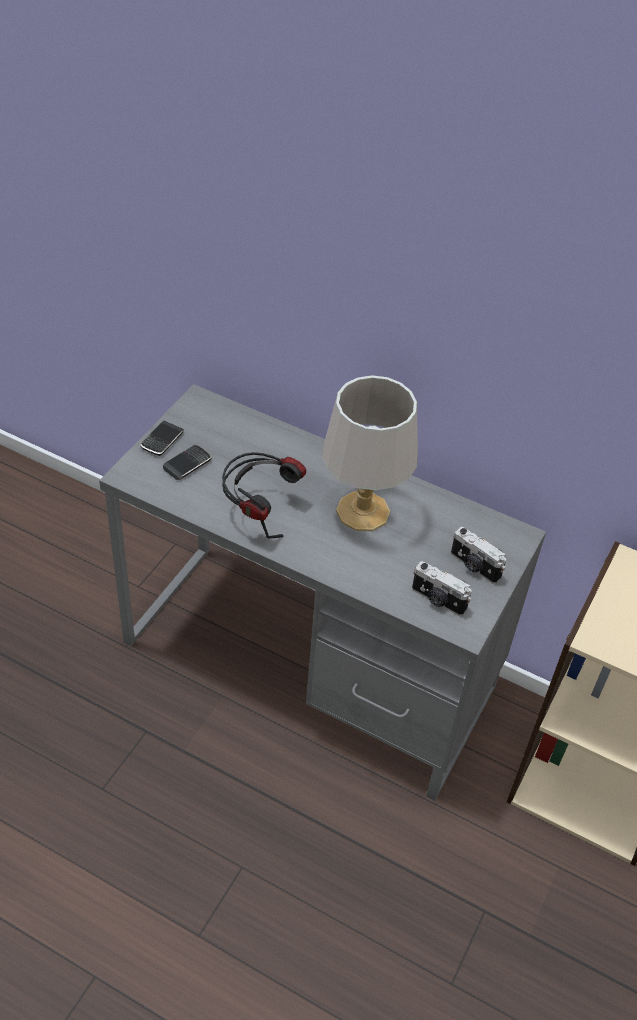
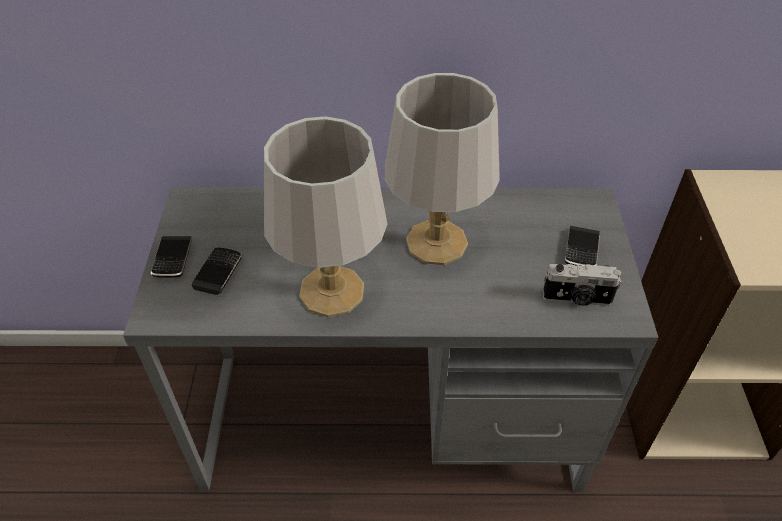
camera: 25 degrees left, 0 degrees up
(260, 512) = (333, 290): headphones -> grey table lamp
(474, 567) = (581, 249): camera -> phone

